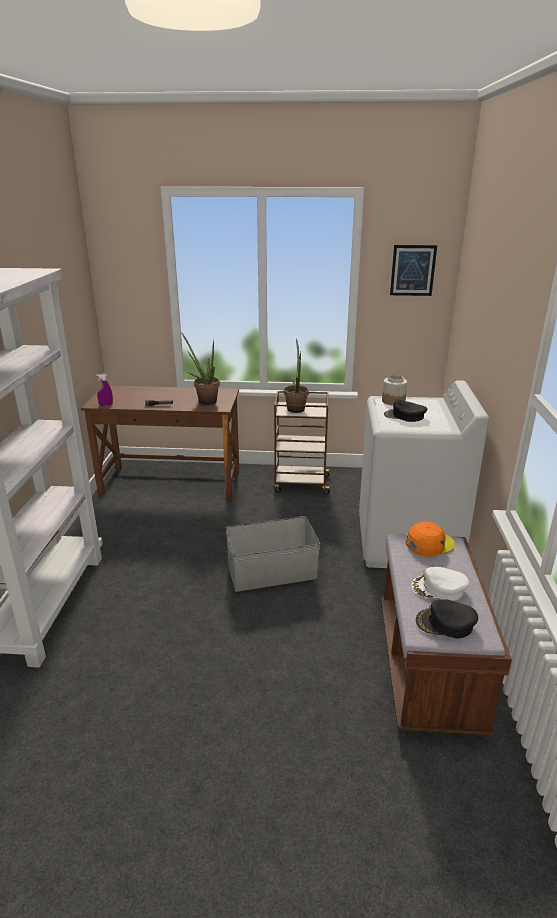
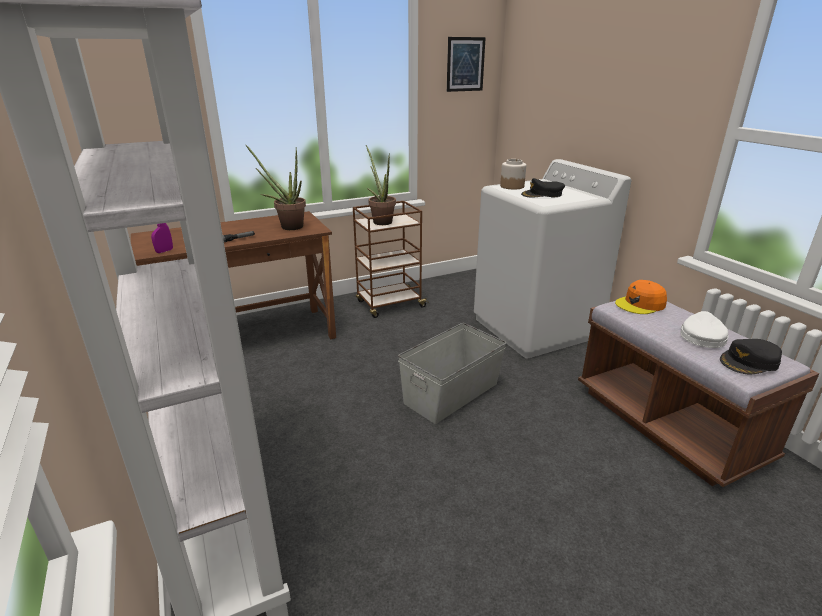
camera: 30 degrees left, 0 degrees up
(429, 544) = (640, 304): orange cap -> orange cap turned 150 degrees counterclockwise
(439, 588) = (701, 336): white cap -> white cap turned 135 degrees clockwise

